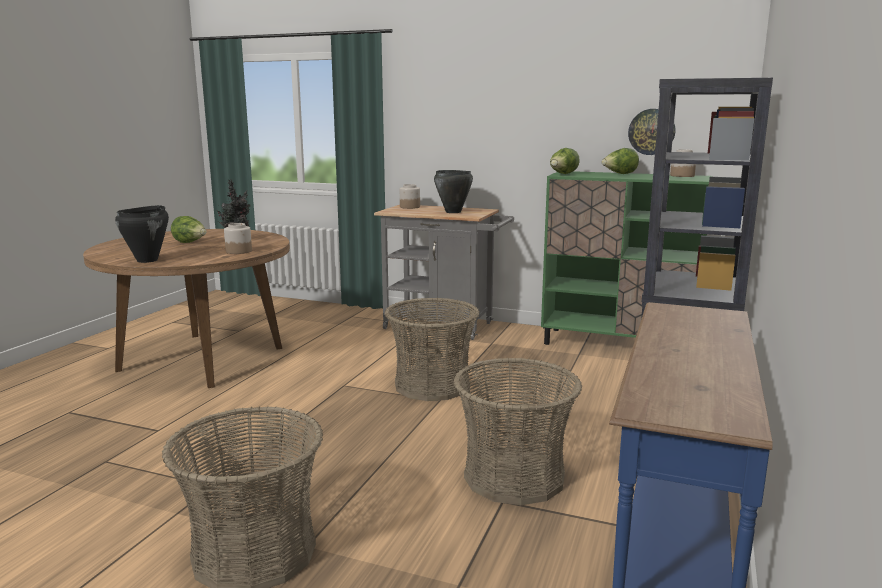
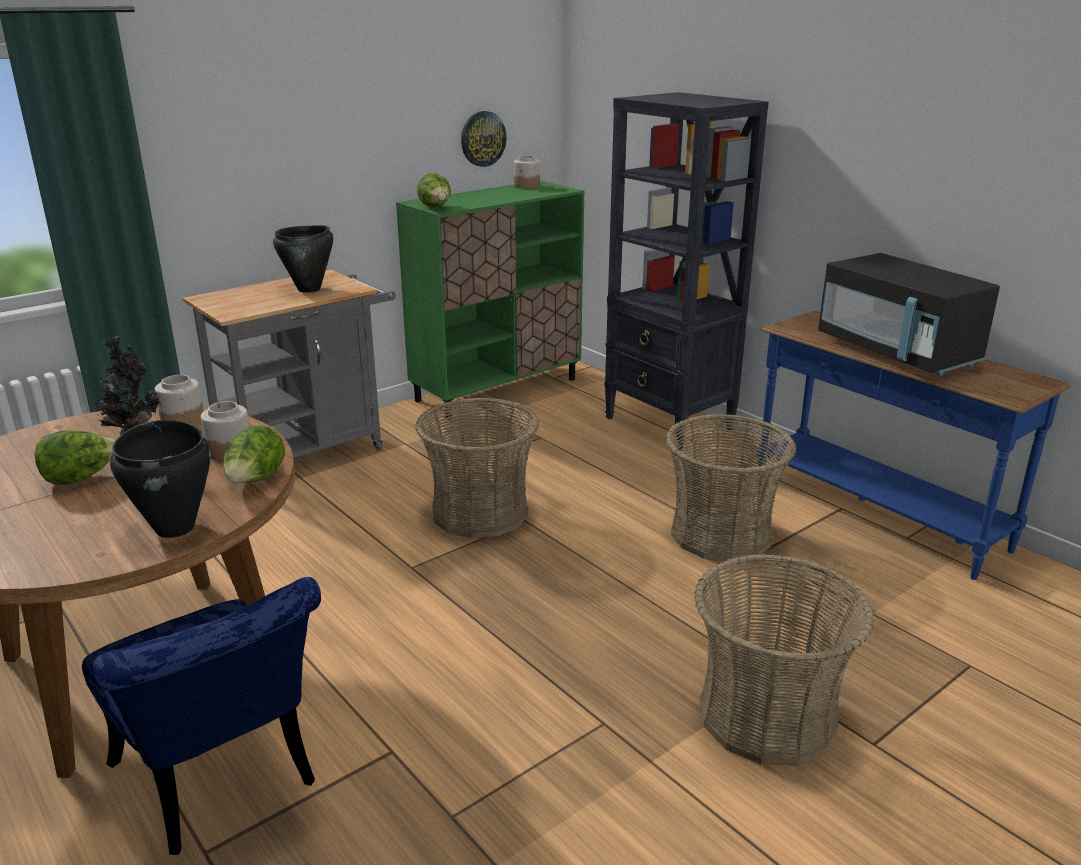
camera: 60 degrees left, 10 degrees up
(119, 400) = (222, 784): none -> blue chair
(409, 207) = (222, 299): jar -> jar (183, 421)
(619, 174) = (475, 195): lettuce -> lettuce (256, 481)
(685, 350) = (896, 352): none -> black microwave

